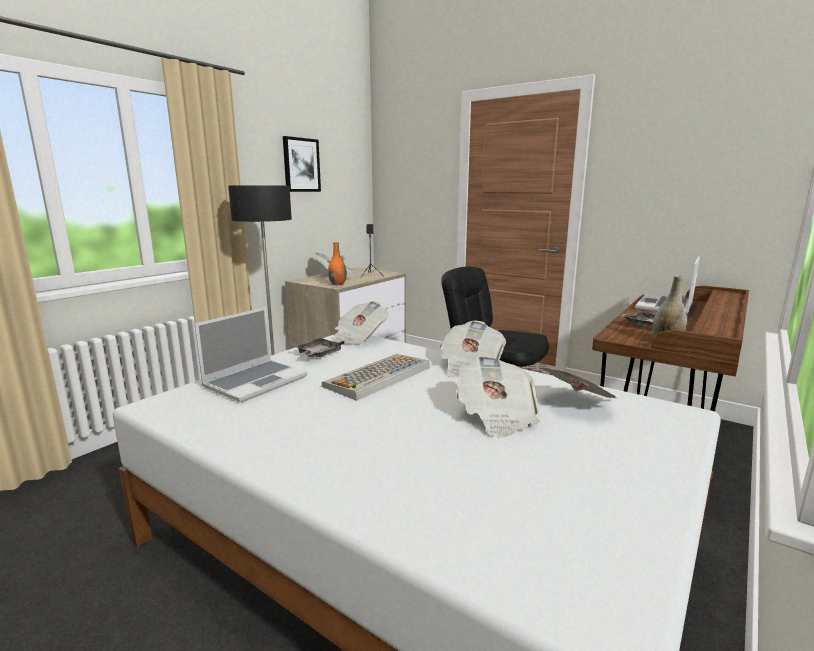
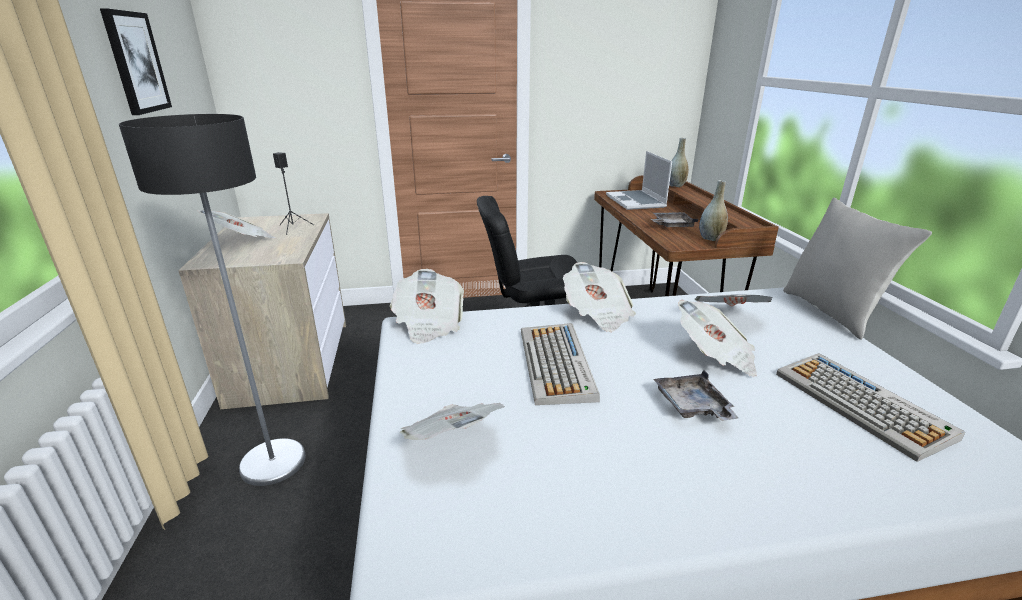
camera: 45 degrees left, 10 degrees up
(256, 381) = (452, 441): laptop -> newspaper
(318, 354) = (434, 366): grey tray -> grey tray (692, 406)
(337, 284) = (282, 254): orange vase -> none
(547, 494) = (862, 405): none -> keyboard
(720, 443) = (831, 312): none -> grey pillow
(724, 298) = (675, 186): none -> grey vase

